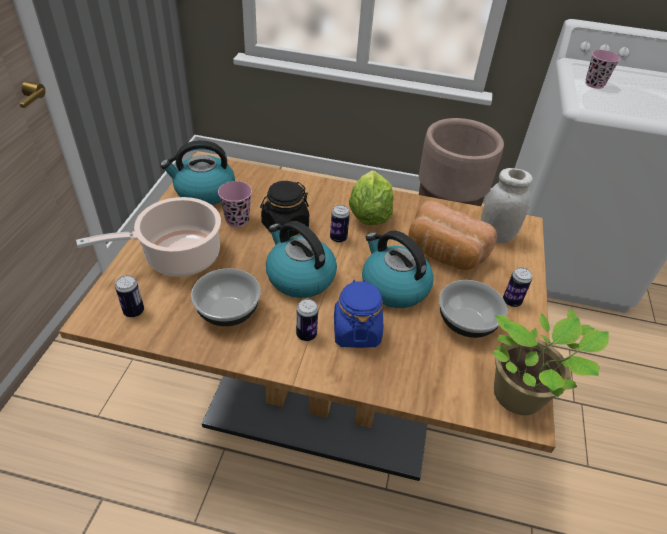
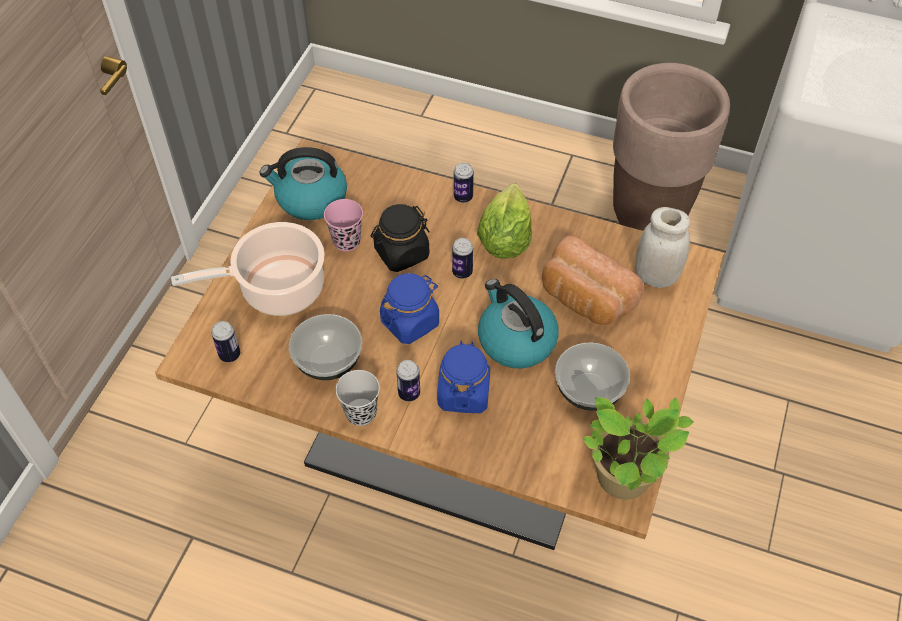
camera: 10 degrees right, 10 degrees up
(263, 354) = (361, 413): none -> black cup
(299, 277) = (410, 322): kettle -> blue jar
(511, 301) = (648, 367): can -> can (463, 197)
(594, 84) = (839, 56): pink cup -> none

